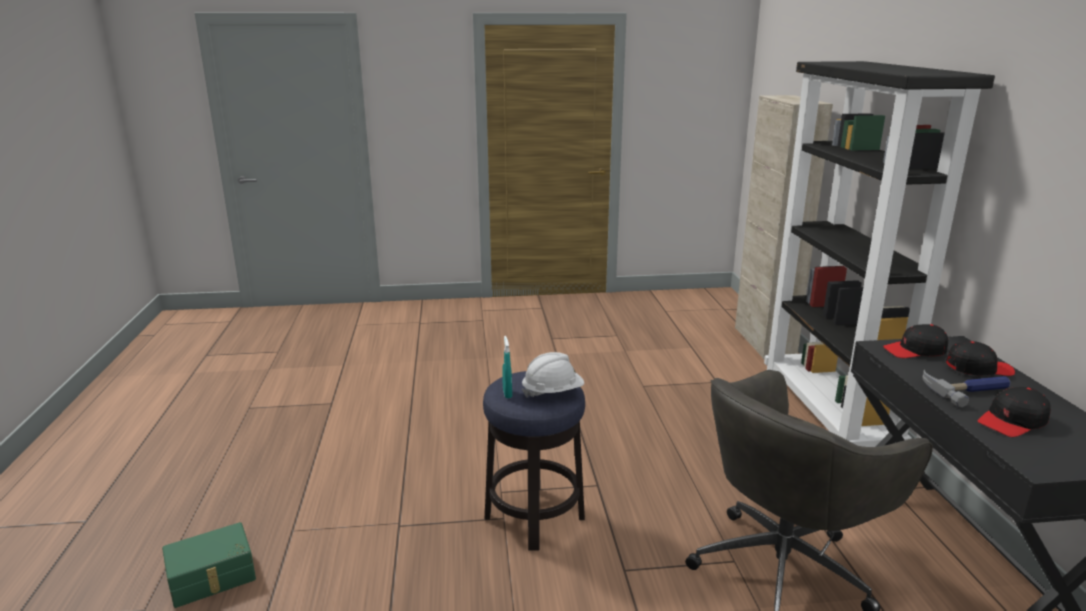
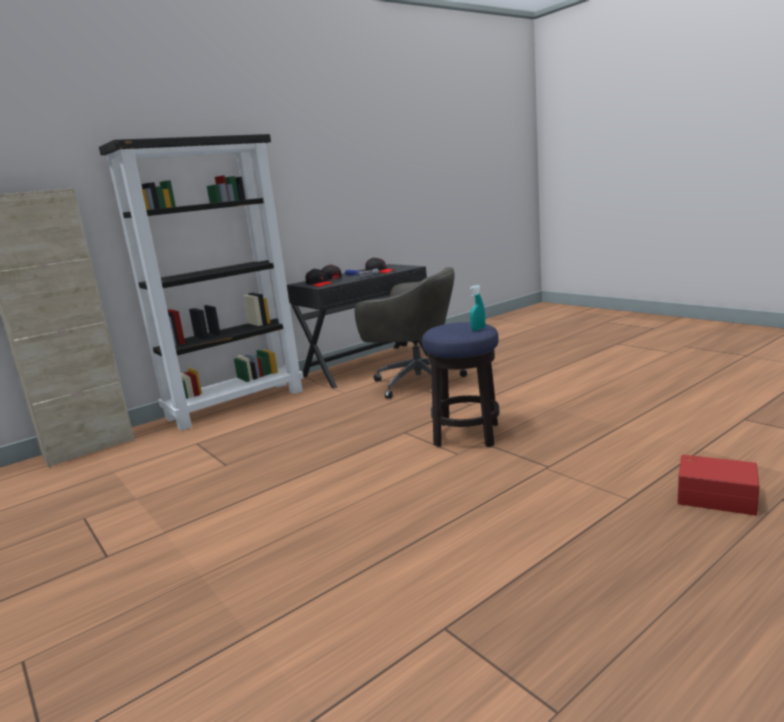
camera: 120 degrees left, 5 degrees down
(212, 578) = (716, 496): green storage box -> red storage box
(552, 392) = (456, 324): white hard hat -> none

